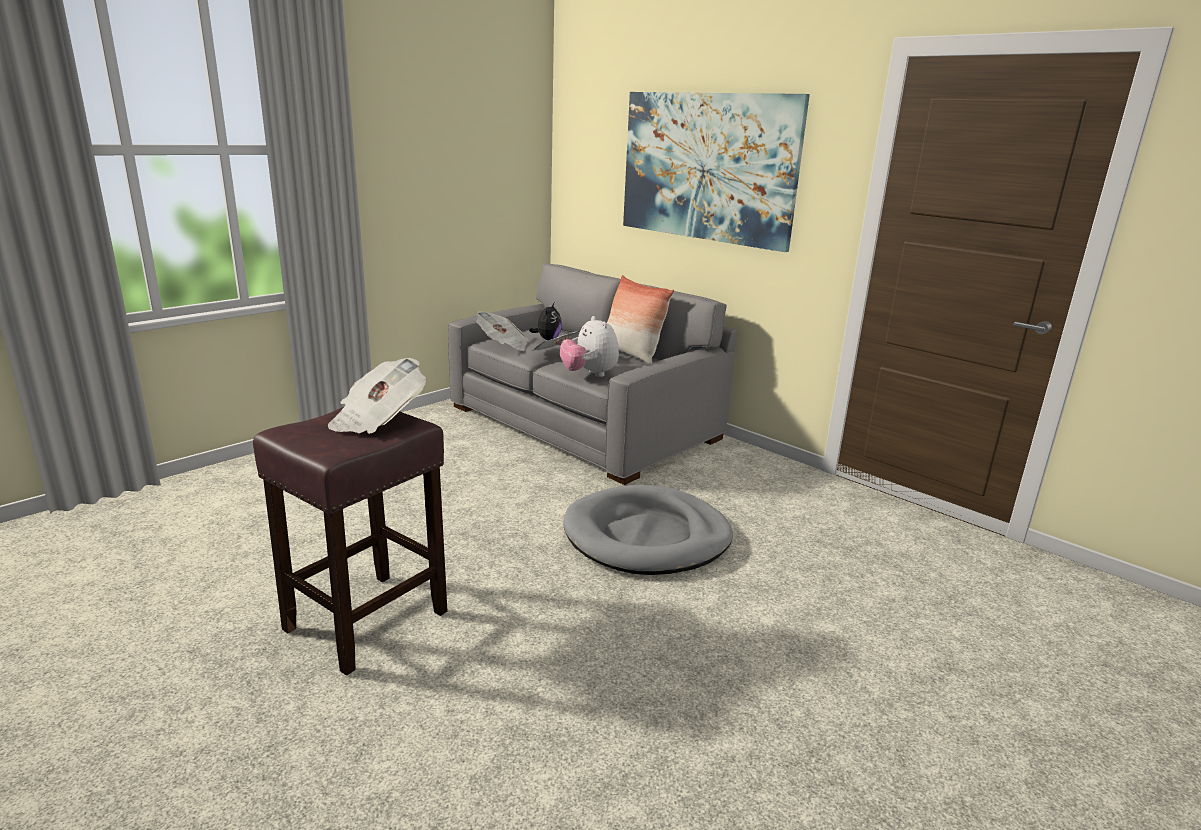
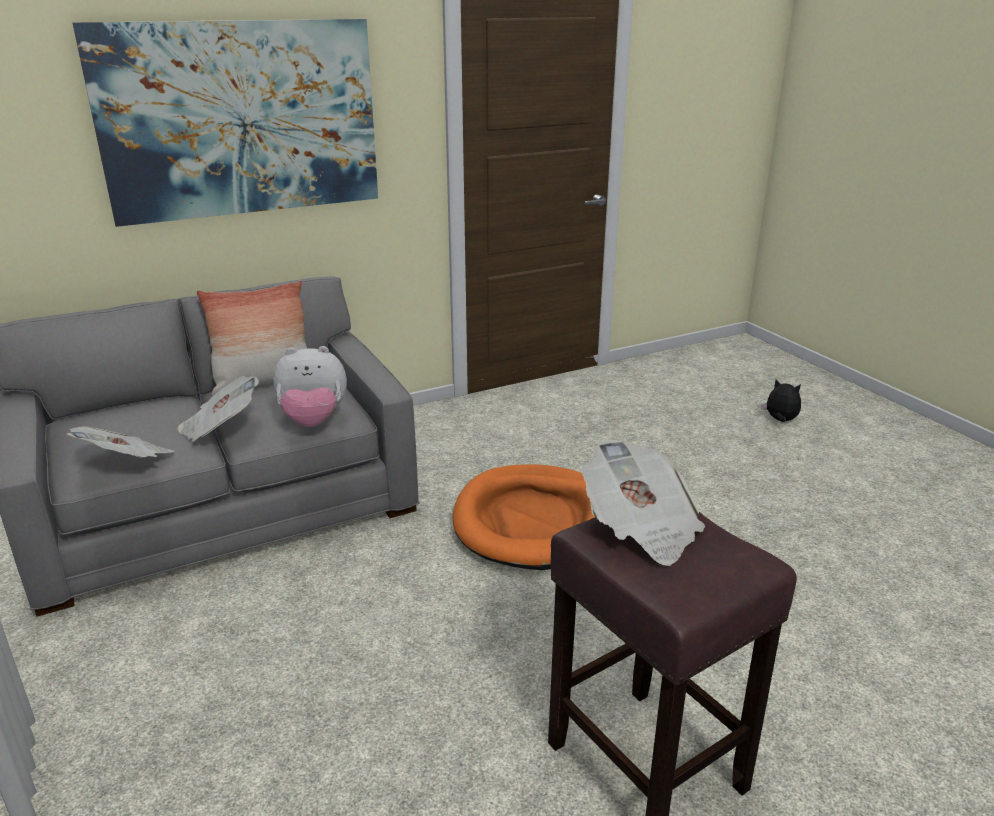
camera: 70 degrees left, 5 degrees up
(547, 339) = (140, 425): plush toy -> plush toy (780, 420)
(647, 536) = (533, 521): grey dog bed -> orange dog bed

